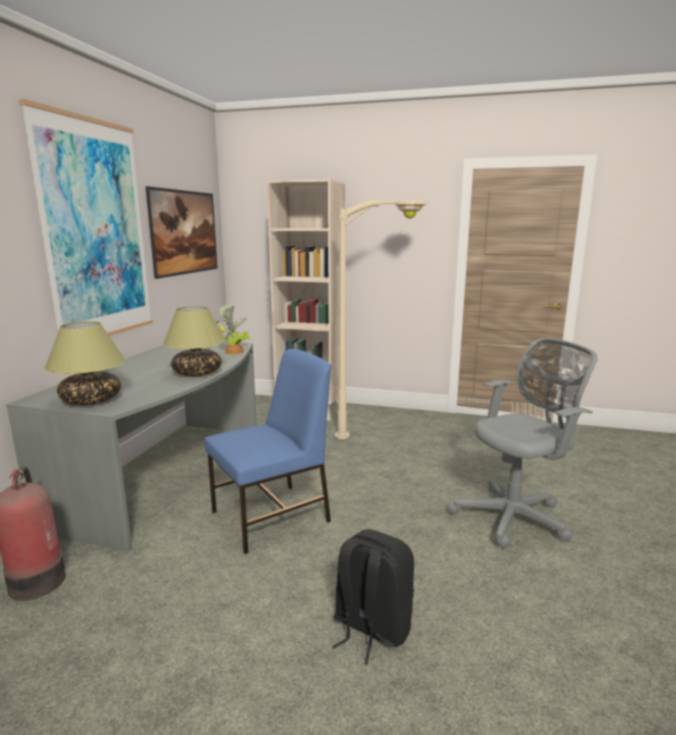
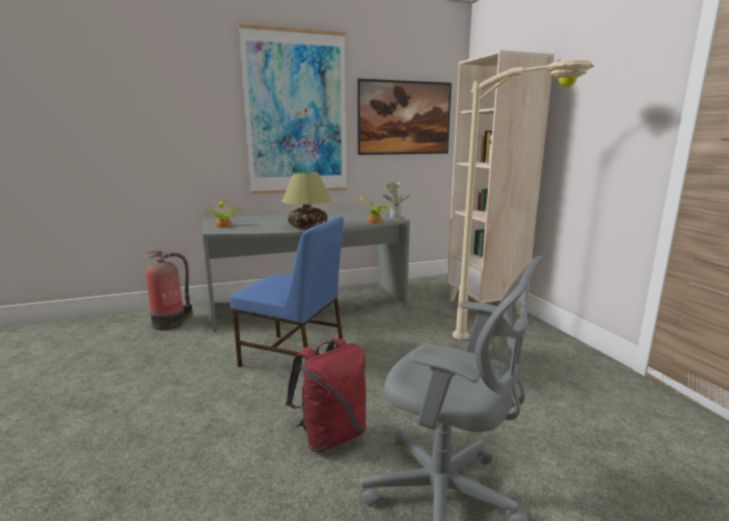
camera: 55 degrees right, 0 degrees up
(91, 400) = (224, 225): table lamp -> potted plant
(370, 628) = (179, 453): black backpack -> none
(418, 537) = (331, 435): none -> red backpack

